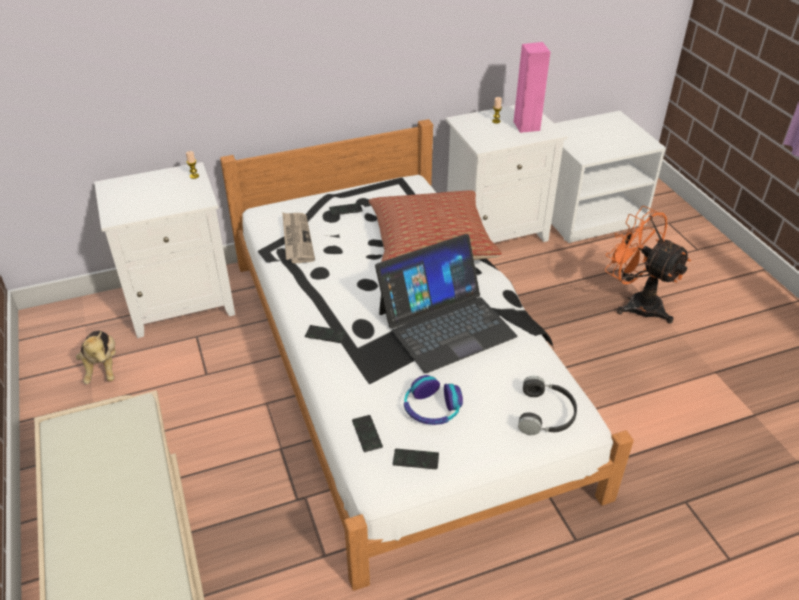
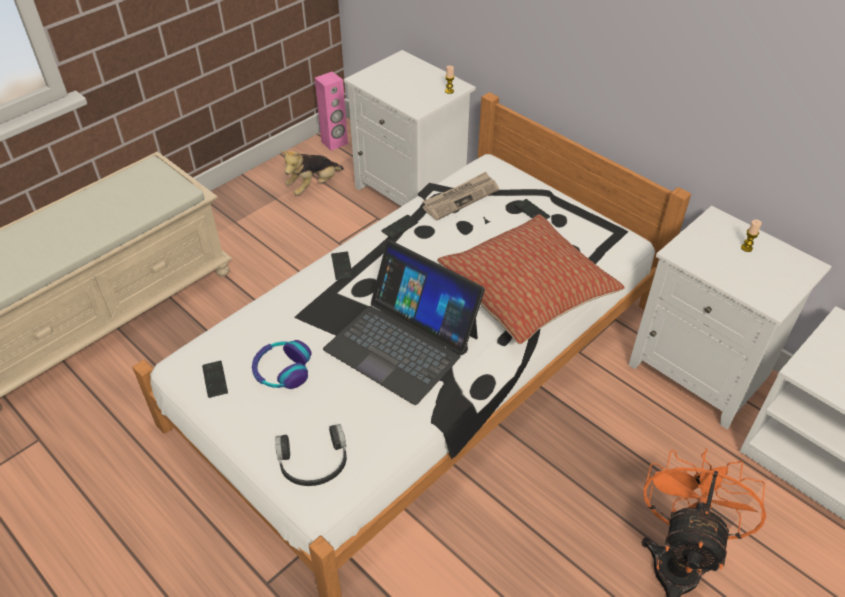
camera: 65 degrees right, 5 degrees up
(367, 434) = (232, 337): phone -> phone (400, 227)
(527, 126) = (764, 278): pink speaker -> pink speaker (334, 143)

